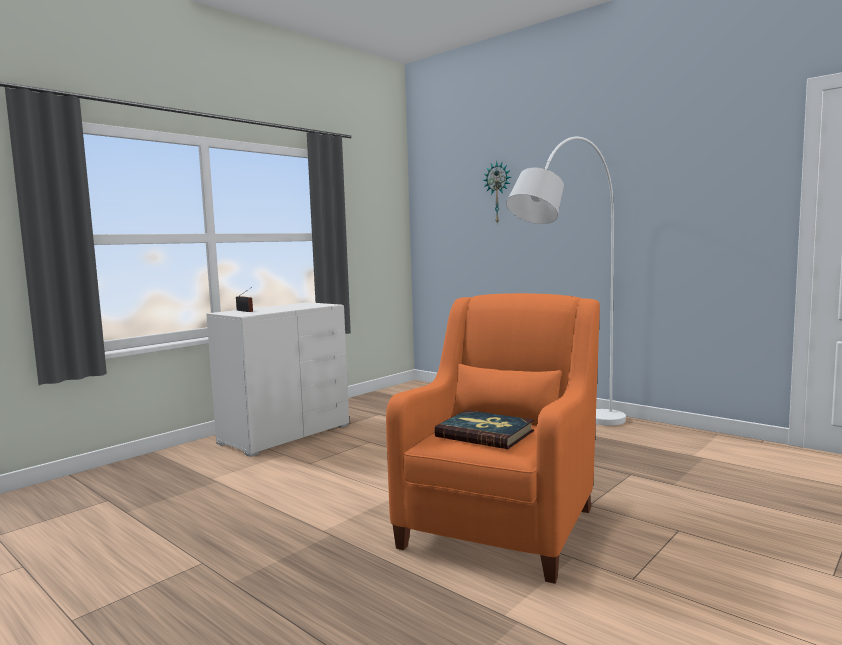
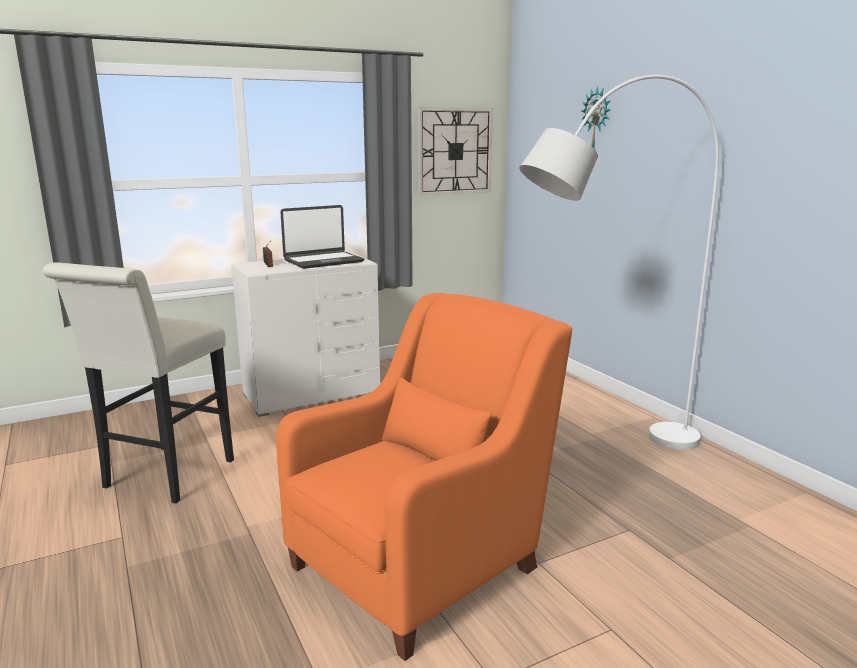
camera: 20 degrees right, 10 degrees up
(199, 513) = (163, 478): none -> white stool
(292, 306) = (323, 261): none -> laptop
(373, 218) = (454, 151): none -> wall clock
(485, 433) = (377, 474): book -> none

